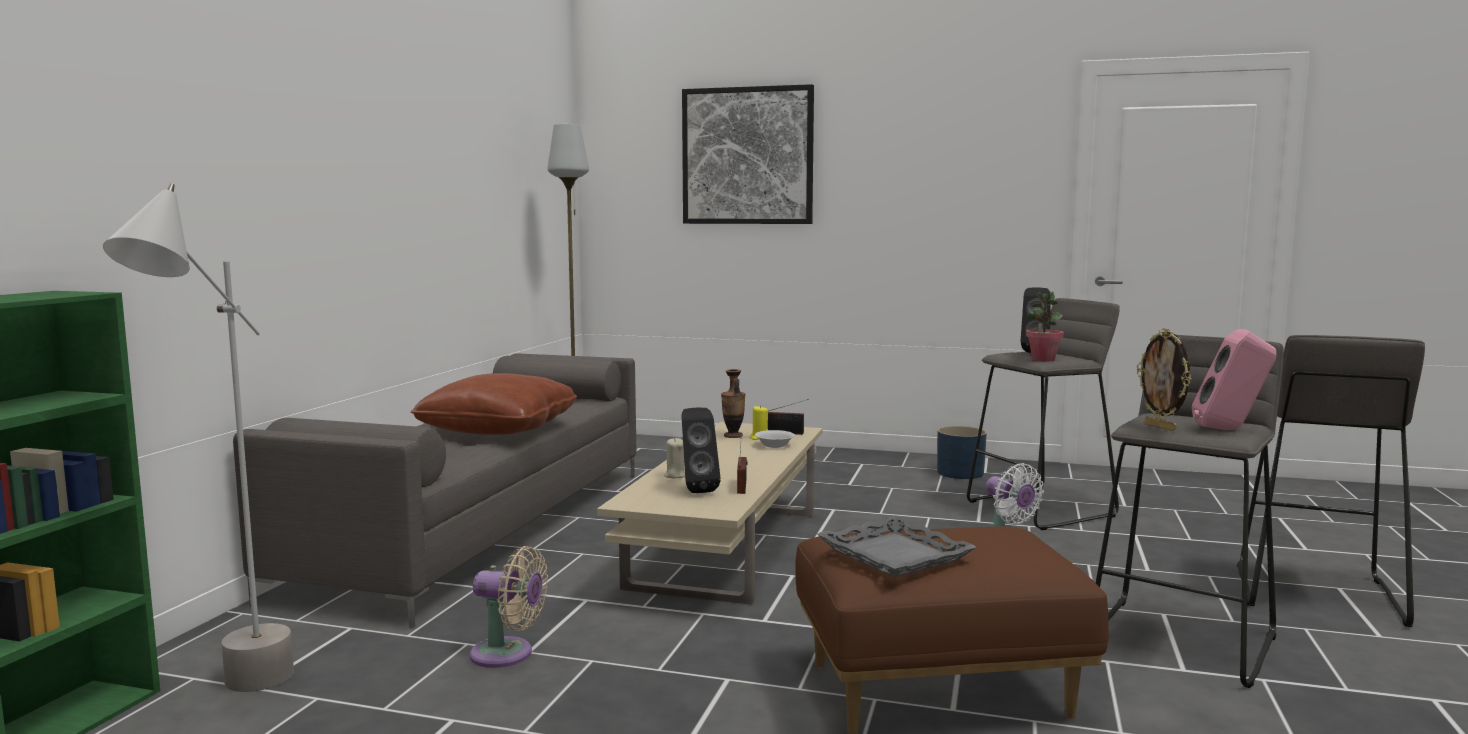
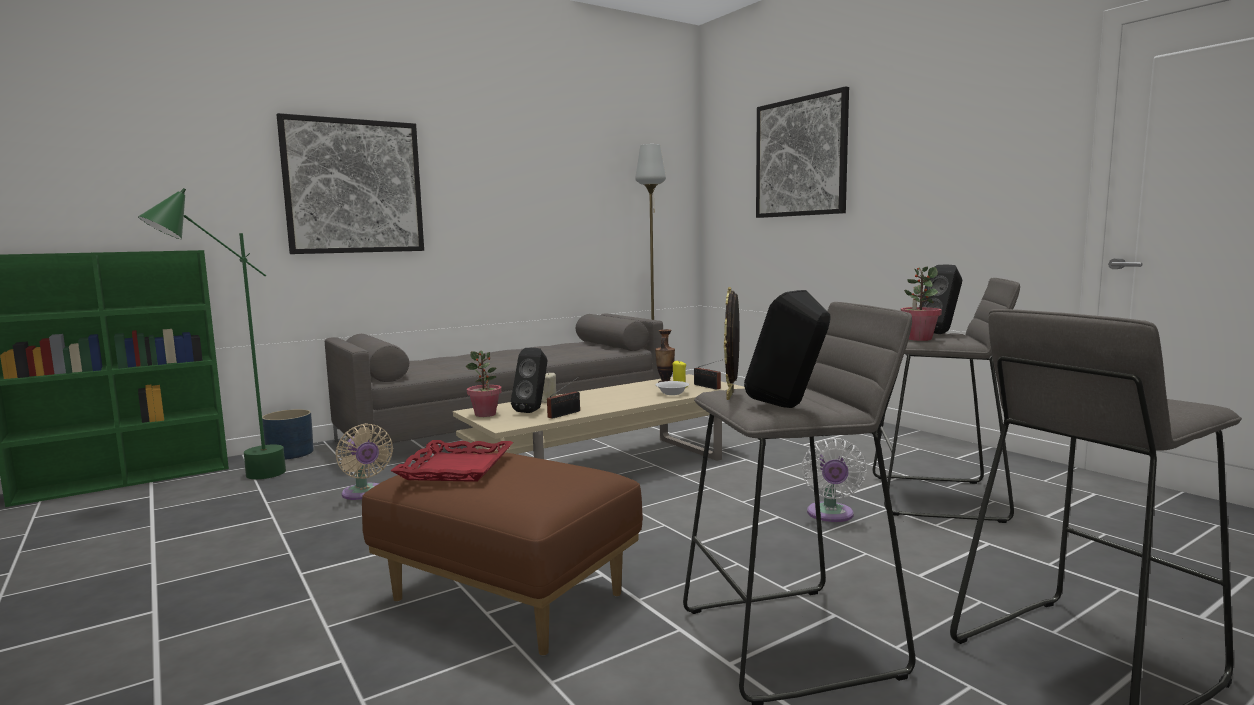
camera: 40 degrees right, 0 degrees up
(230, 703) = (233, 481): grey floor lamp -> green floor lamp
(257, 172) = (354, 186): none -> picture
(499, 429) = (511, 358): brown pillow -> none
(655, 504) = (485, 414): none -> potted plant
(895, 555) = (457, 468): grey tray -> red tray
(960, 473) = (928, 454): blue planter -> blue planter (290, 453)
(1230, 430) = (789, 407): pink speaker -> black speaker

